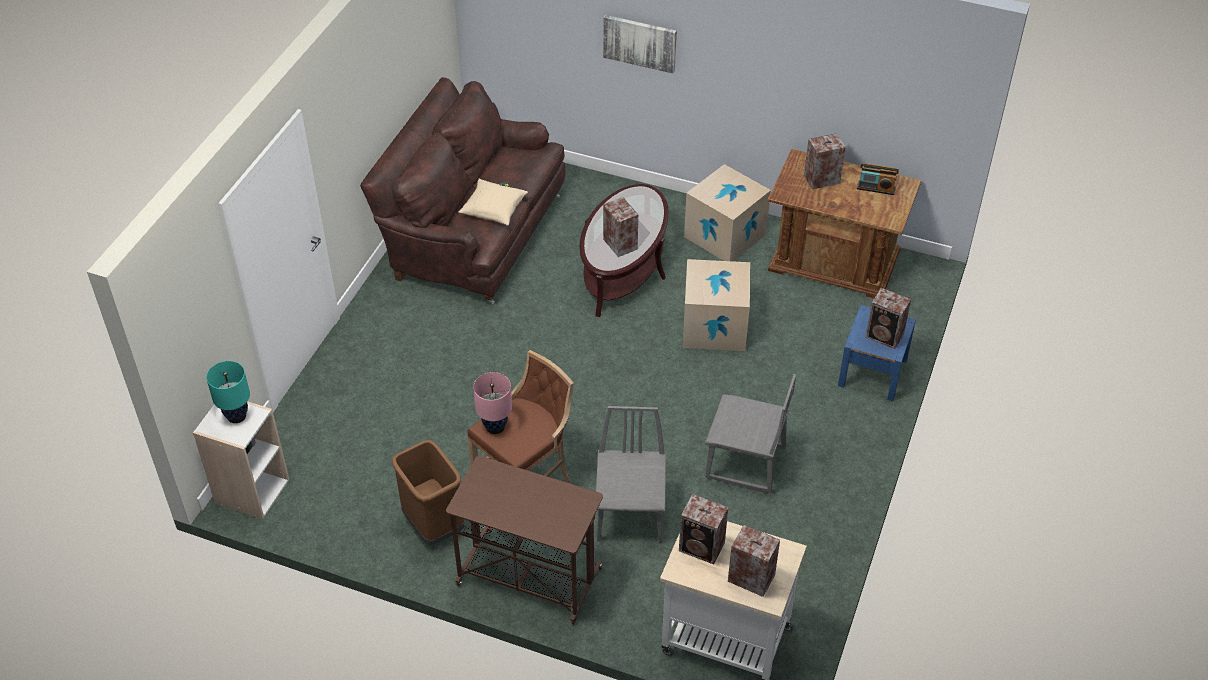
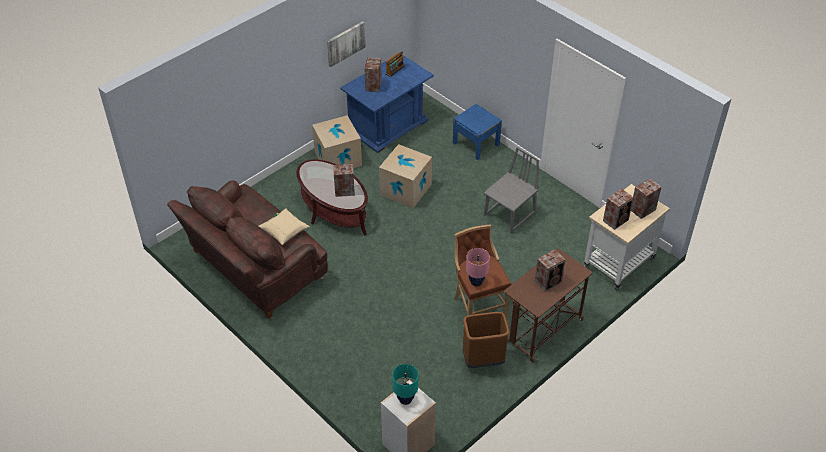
camera: 65 degrees left, 0 degrees up
(631, 514) = (520, 271): grey chair -> none
(640, 43) = (252, 91): picture -> picture (345, 43)
(834, 261) = (388, 125): brown cabinet -> blue cabinet
(885, 336) = (481, 118): speaker -> speaker (549, 281)

